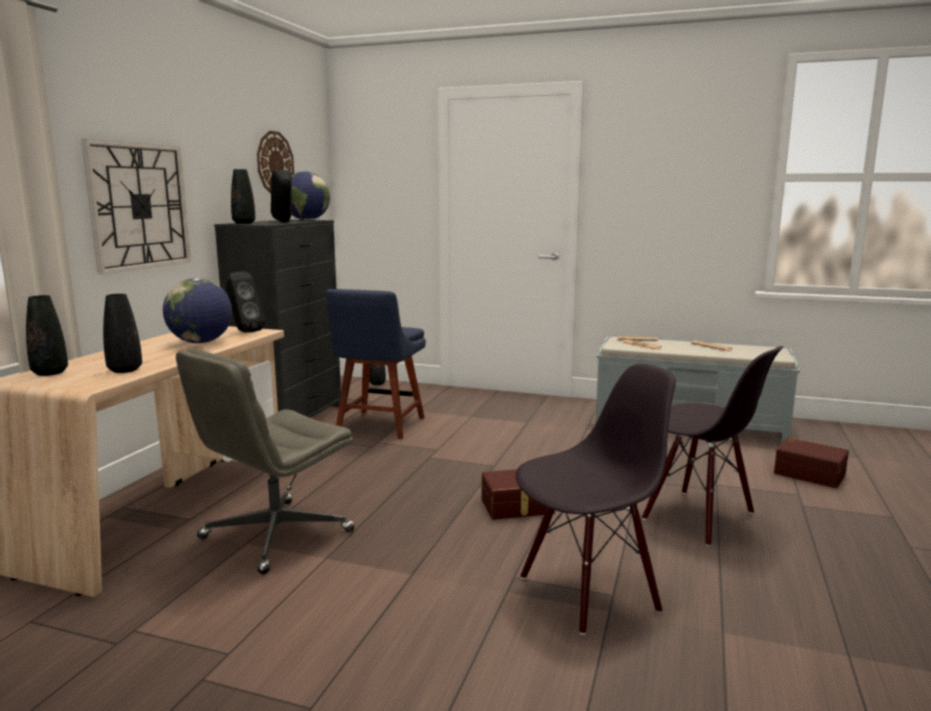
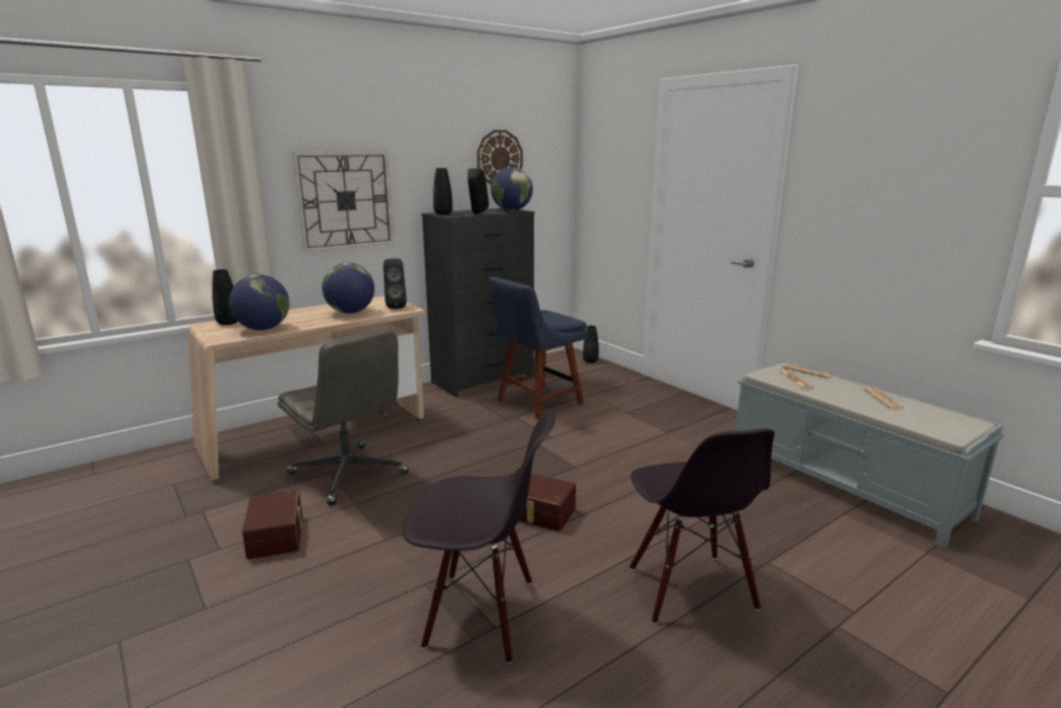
camera: 35 degrees right, 5 degrees up
(125, 370) = (263, 329): black vase -> globe
(275, 536) = (349, 474): grey office chair -> grey office chair turned 120 degrees counterclockwise
(809, 473) = (914, 593): brown storage box -> brown storage box (278, 535)

